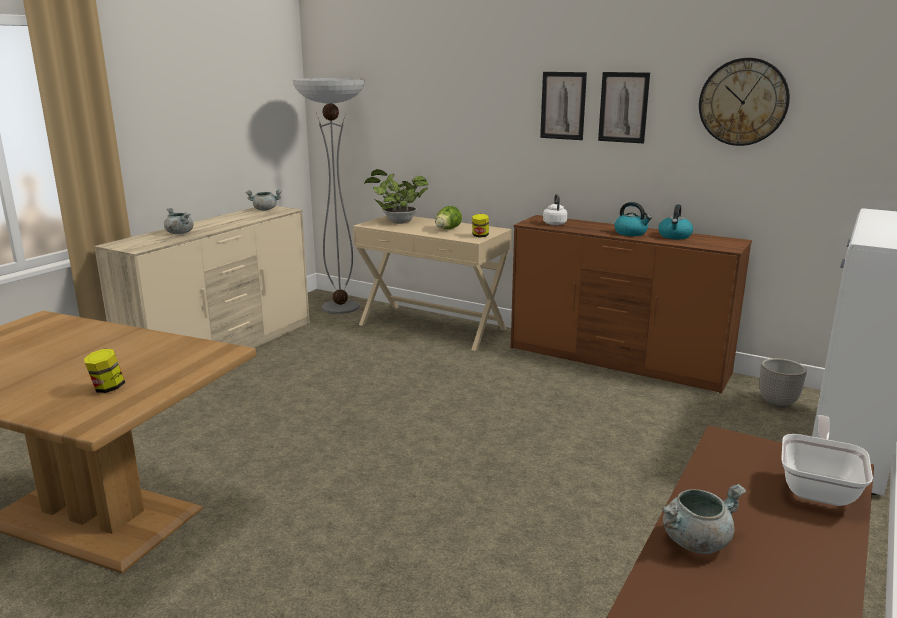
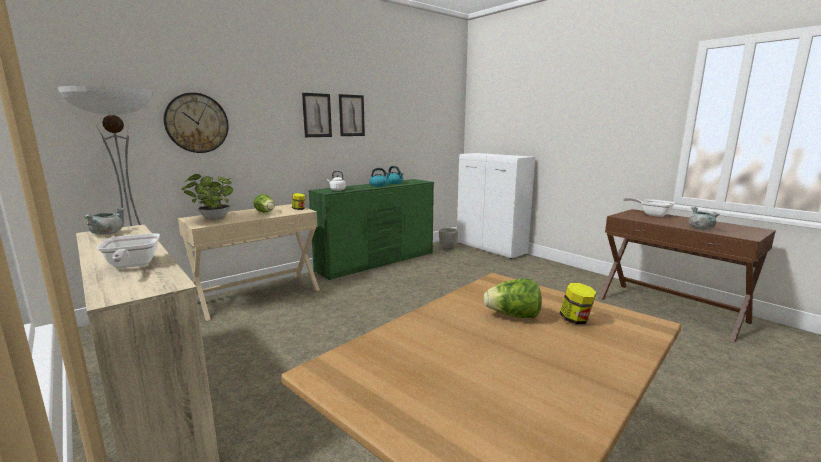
camera: 70 degrees left, 5 degrees down
(121, 362) = (513, 316): none -> lettuce
(179, 233) = (132, 266): grey cooking pot -> frying pan
(617, 361) = (377, 262): brown dresser -> green dresser
(743, 102) = (403, 111): wall clock -> wall clock (197, 123)

